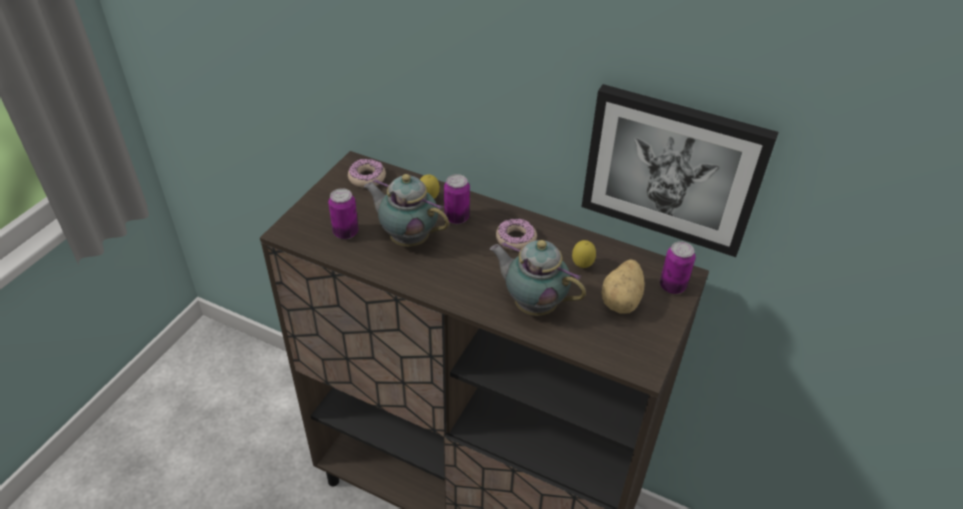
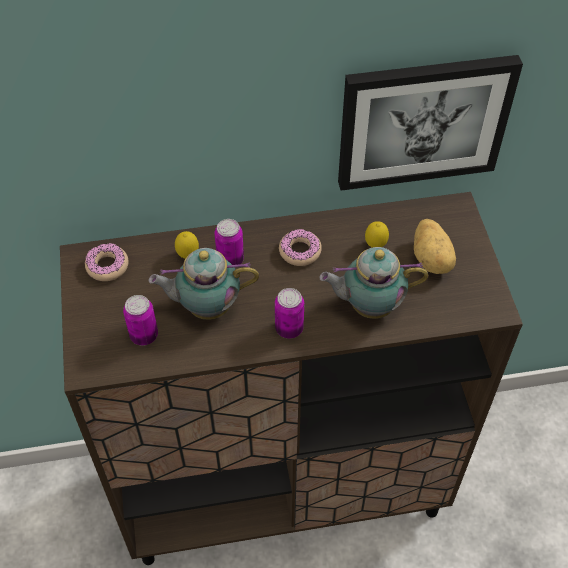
camera: 35 degrees left, 10 degrees up
(672, 286) = (457, 222): can -> can (289, 328)

